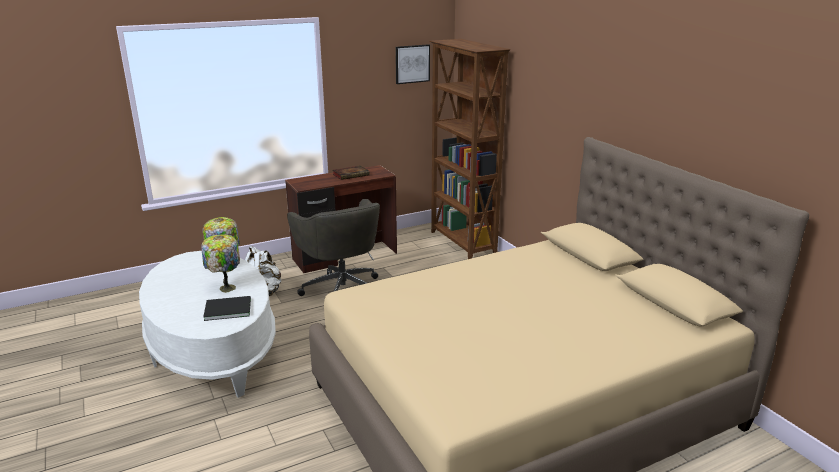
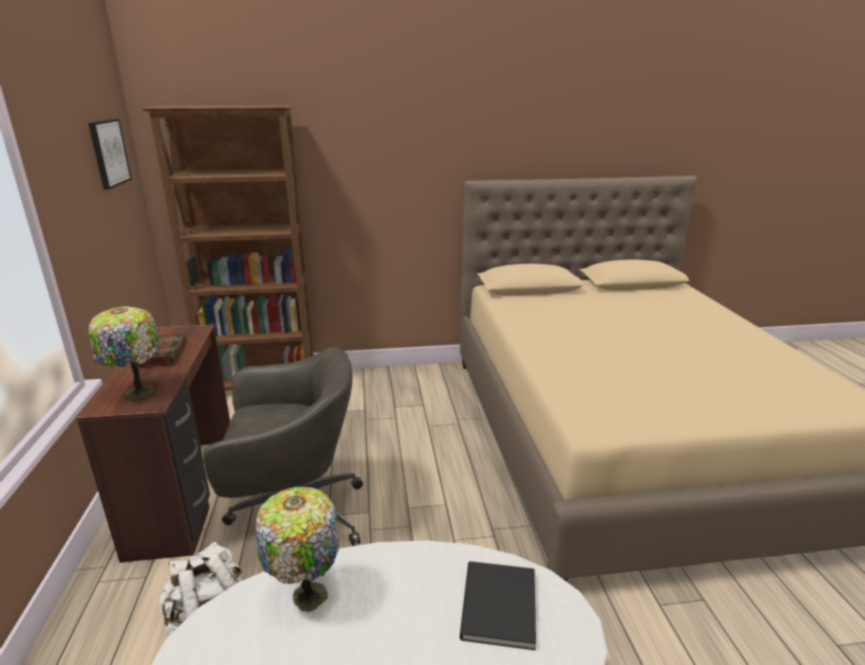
camera: 70 degrees left, 0 degrees up
(226, 288) = (402, 602): table lamp -> table lamp (137, 392)

